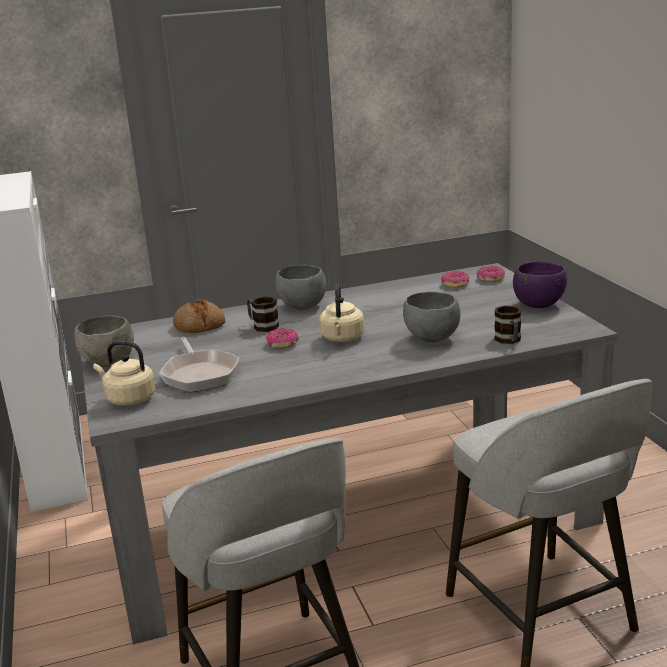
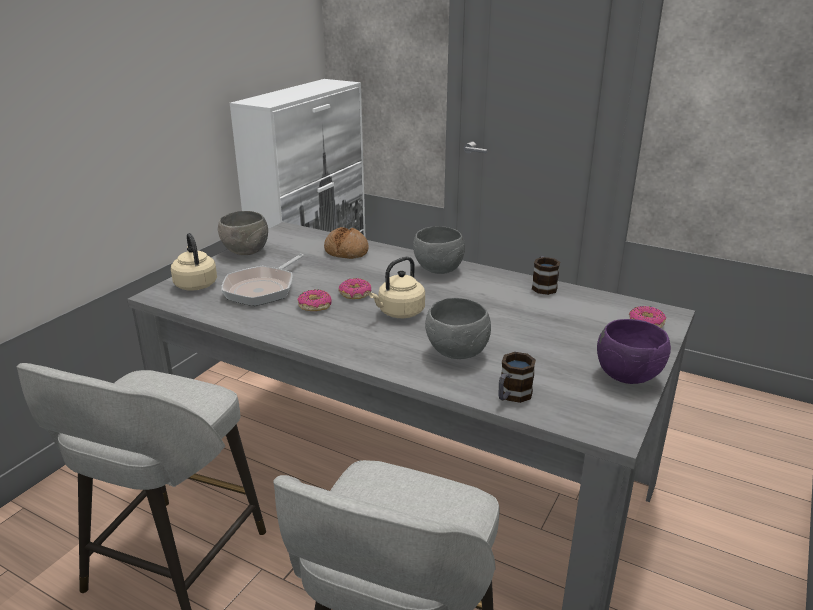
camera: 45 degrees right, 5 degrees up
(262, 326) = (378, 272): mug -> mug (543, 286)
(455, 284) = (599, 312): donut -> donut (314, 306)

